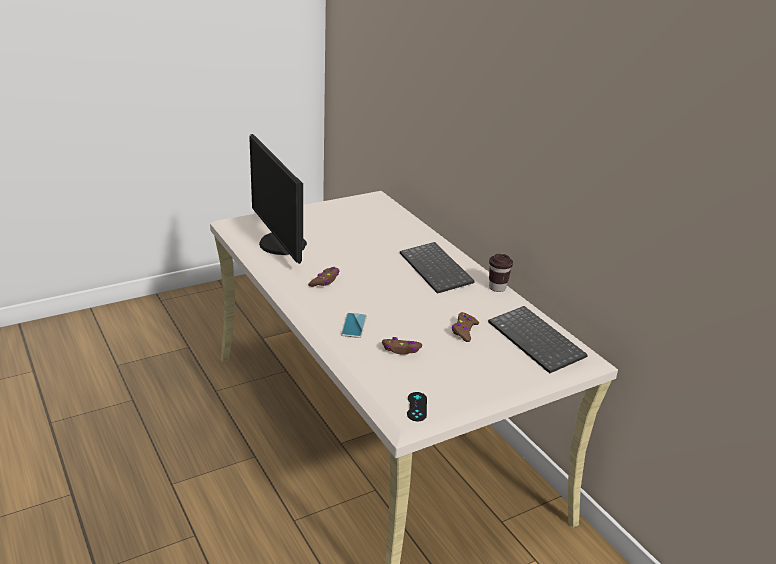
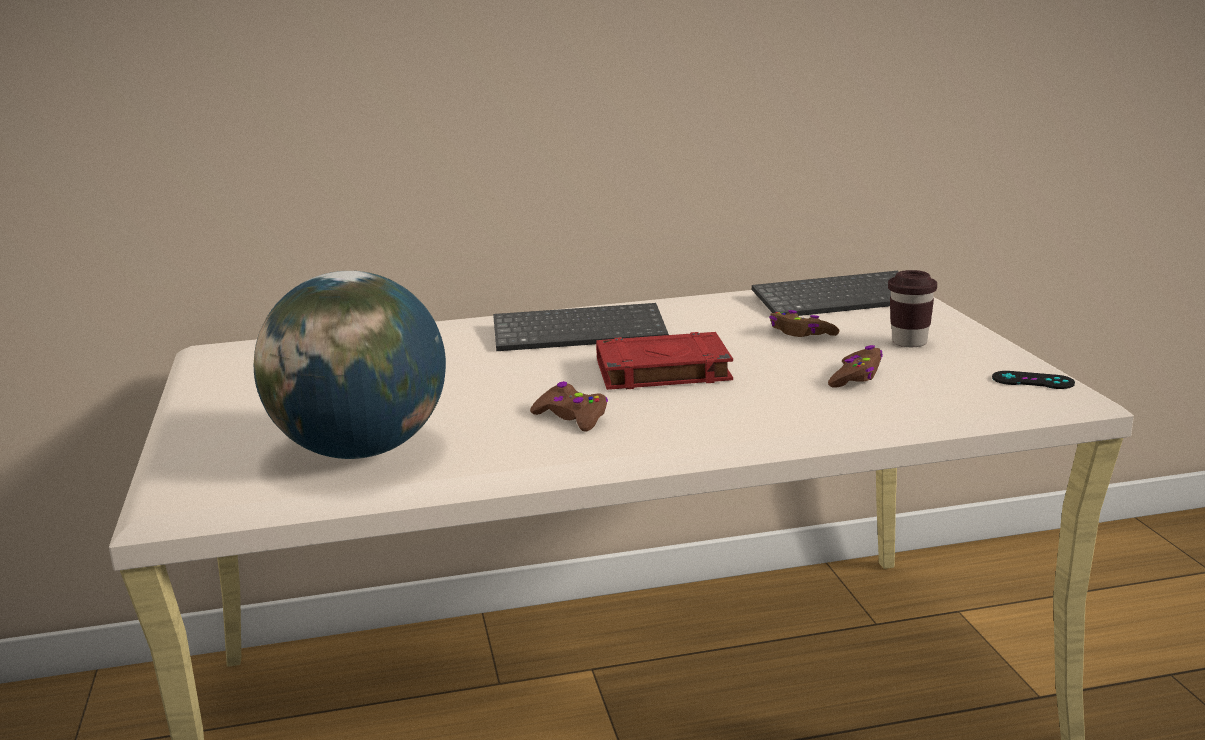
camera: 70 degrees left, 10 degrees down
(280, 244) = (361, 450): monitor -> globe
(354, 326) = (764, 404): phone -> none
(389, 296) = (661, 371): none -> red book
(497, 288) = (668, 303): brown cup -> brown cup (909, 342)

